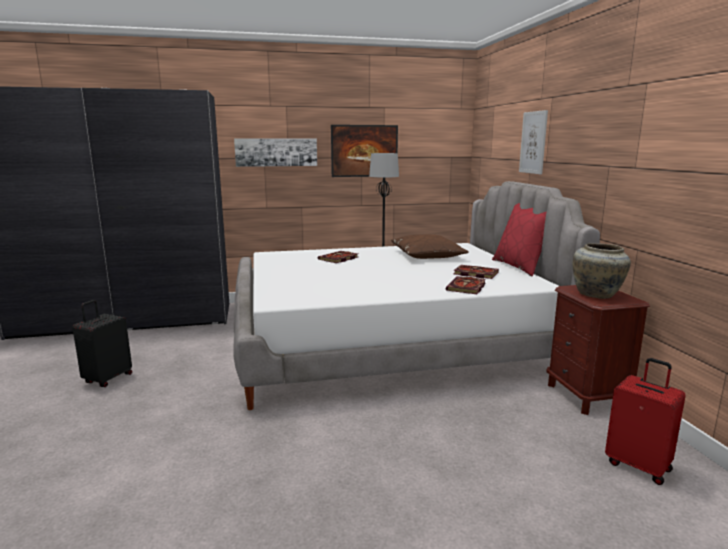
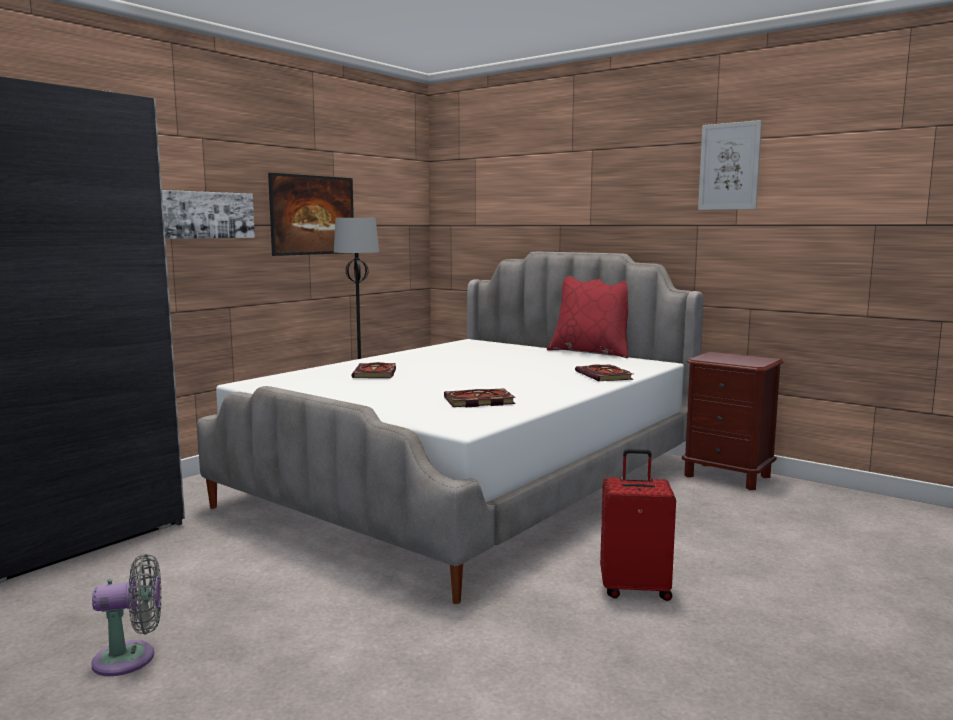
camera: 40 degrees left, 5 degrees down
(107, 379) = (131, 658): black suitcase -> grey fan
(427, 255) = (468, 355): brown pillow -> none
(474, 273) = (572, 364): book -> book (477, 401)
(533, 142) = (565, 203): picture -> picture (729, 166)
(597, 295) = (736, 359): beige vase -> none
(638, 465) = (848, 513): red suitcase -> red suitcase (635, 588)

